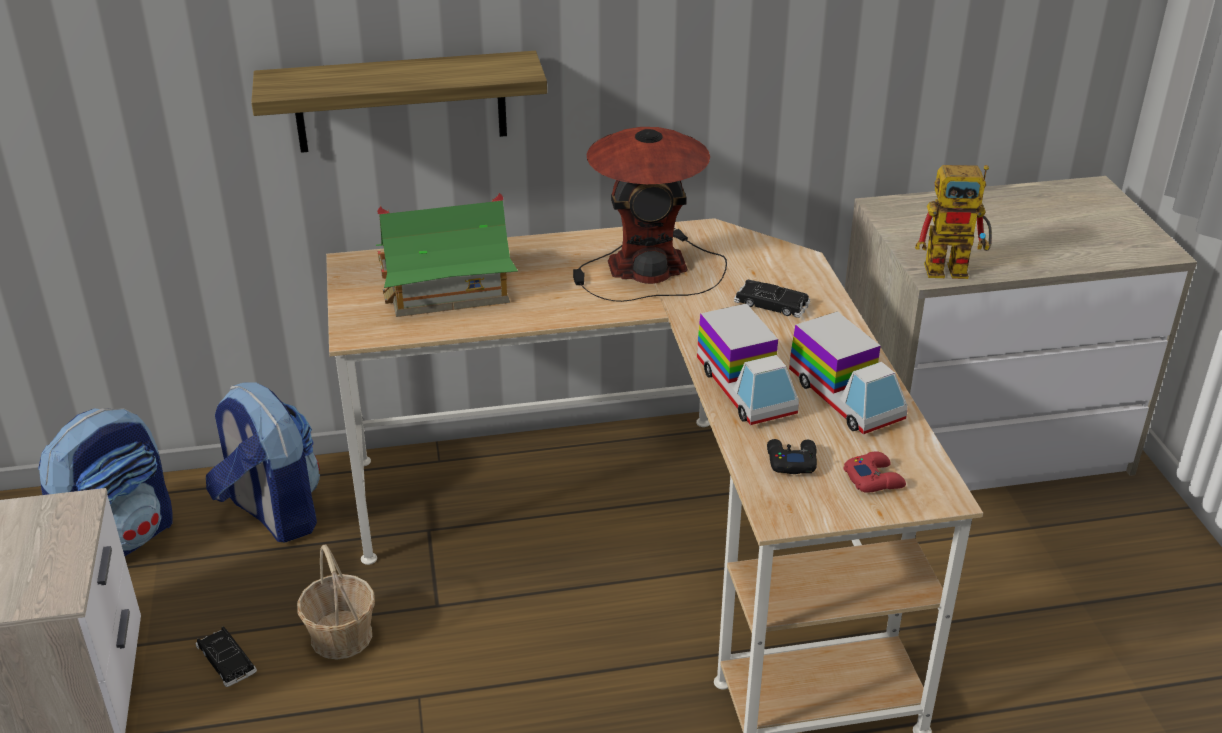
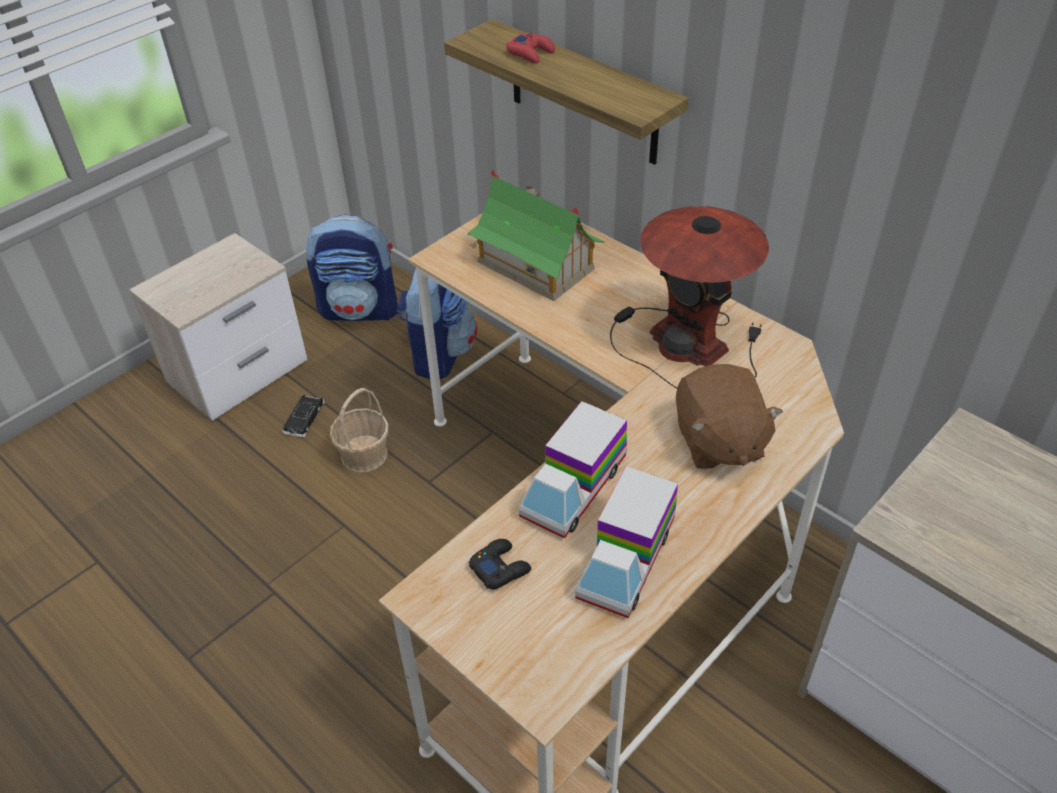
camera: 55 degrees right, 10 degrees up
(771, 304) = (718, 442): black toy car -> brown plush toy
(874, 479) = (524, 637): red game controller -> red game controller (531, 53)
(955, 268) = (925, 539): toy robot -> none

